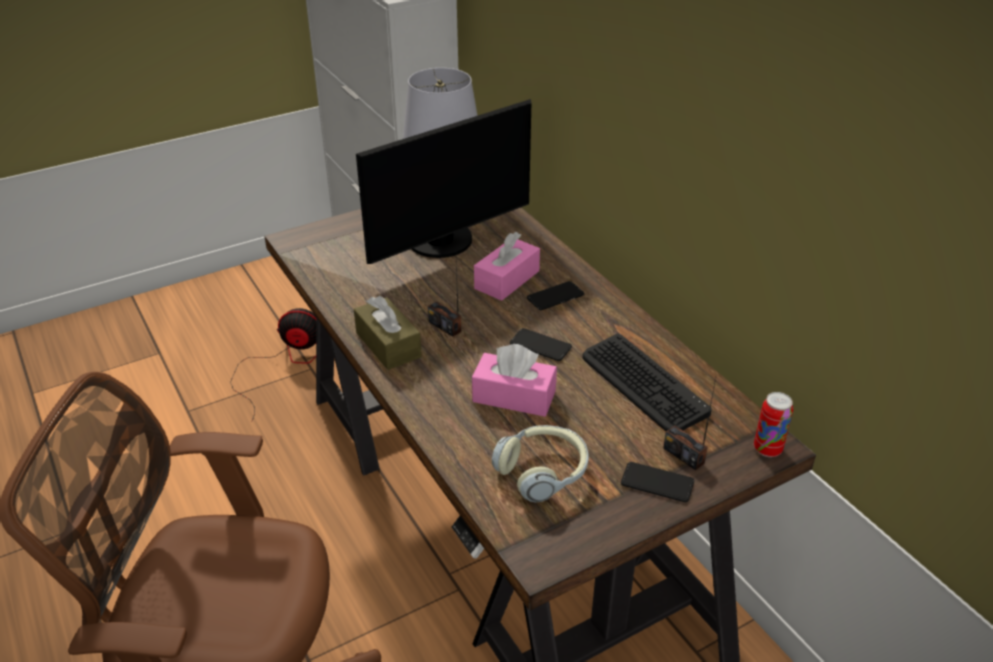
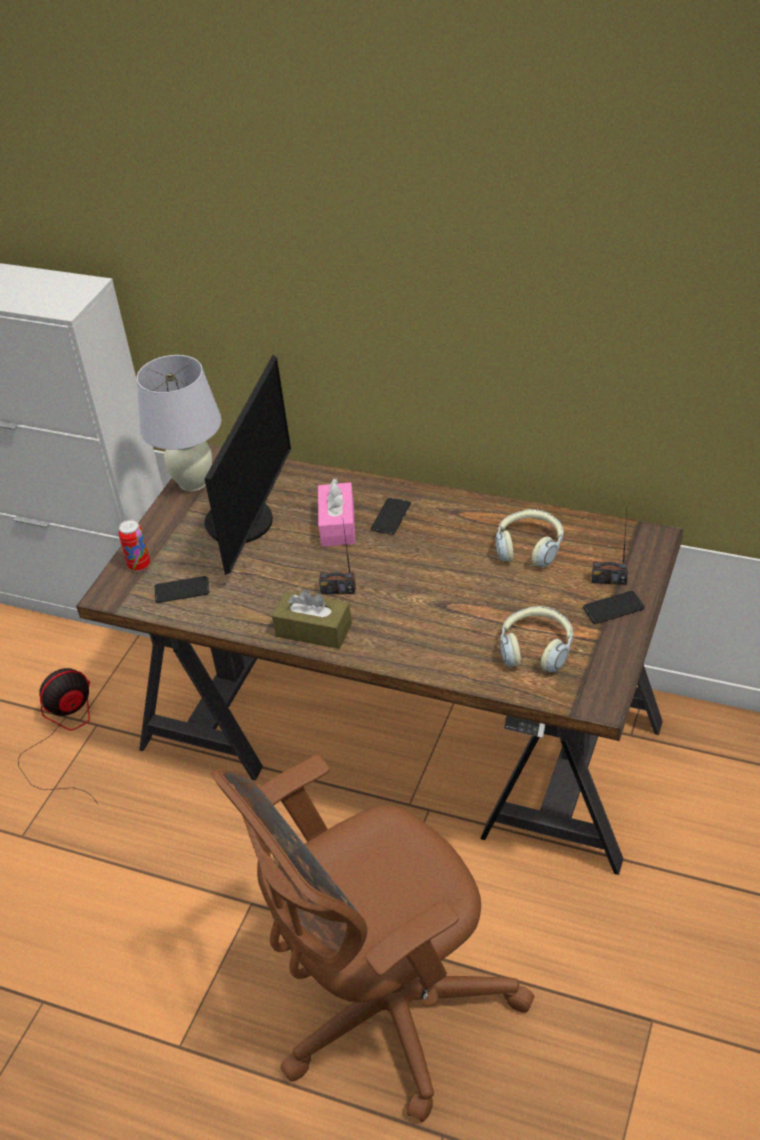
camera: 35 degrees left, 5 degrees up
(514, 396) = (454, 610): pink tissue box -> none
(540, 345) = (427, 561): phone -> phone (182, 590)
(643, 384) = (529, 547): keyboard -> headphones
(767, 449) = (653, 543): can -> can (139, 565)

